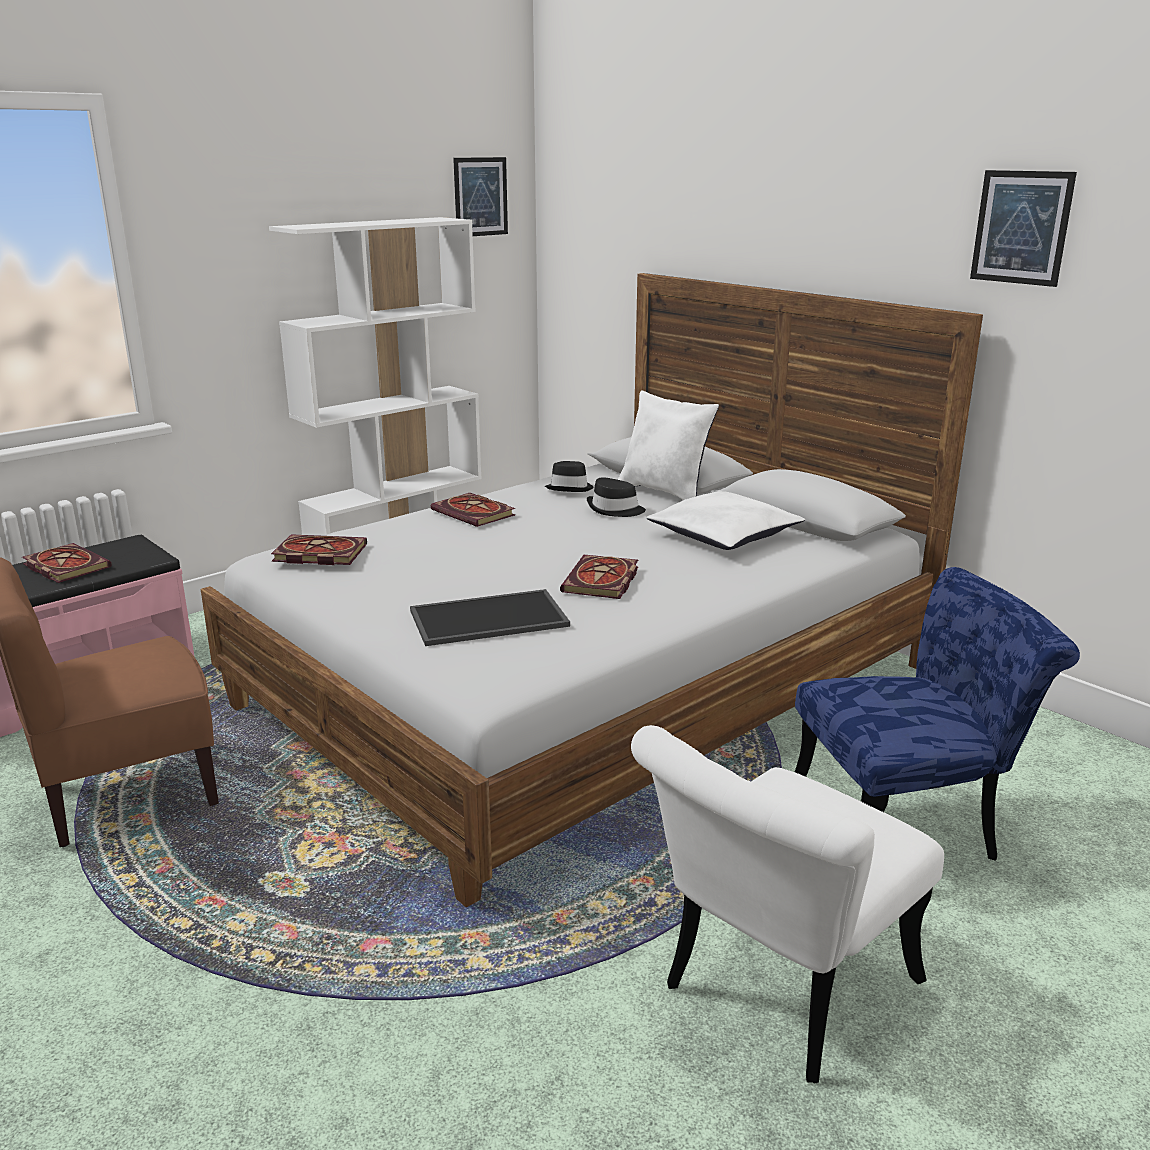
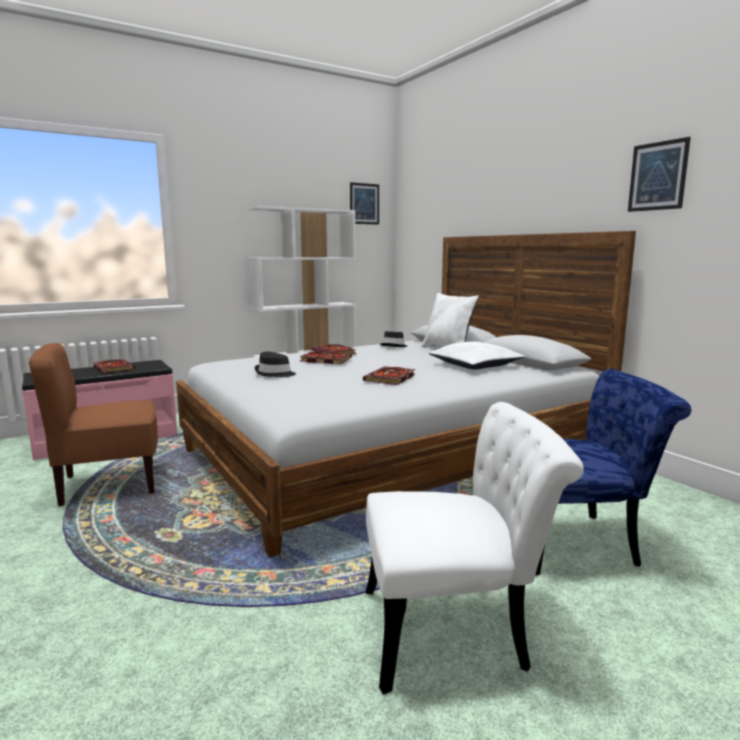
camera: 10 degrees right, 10 degrees down
(317, 554) = (236, 361): book -> book (324, 360)
(487, 619) = (313, 389): tray -> none
(615, 510) = (415, 354): black hat -> black hat (275, 374)
(775, 992) = (457, 630): white chair -> white chair turned 150 degrees counterclockwise

